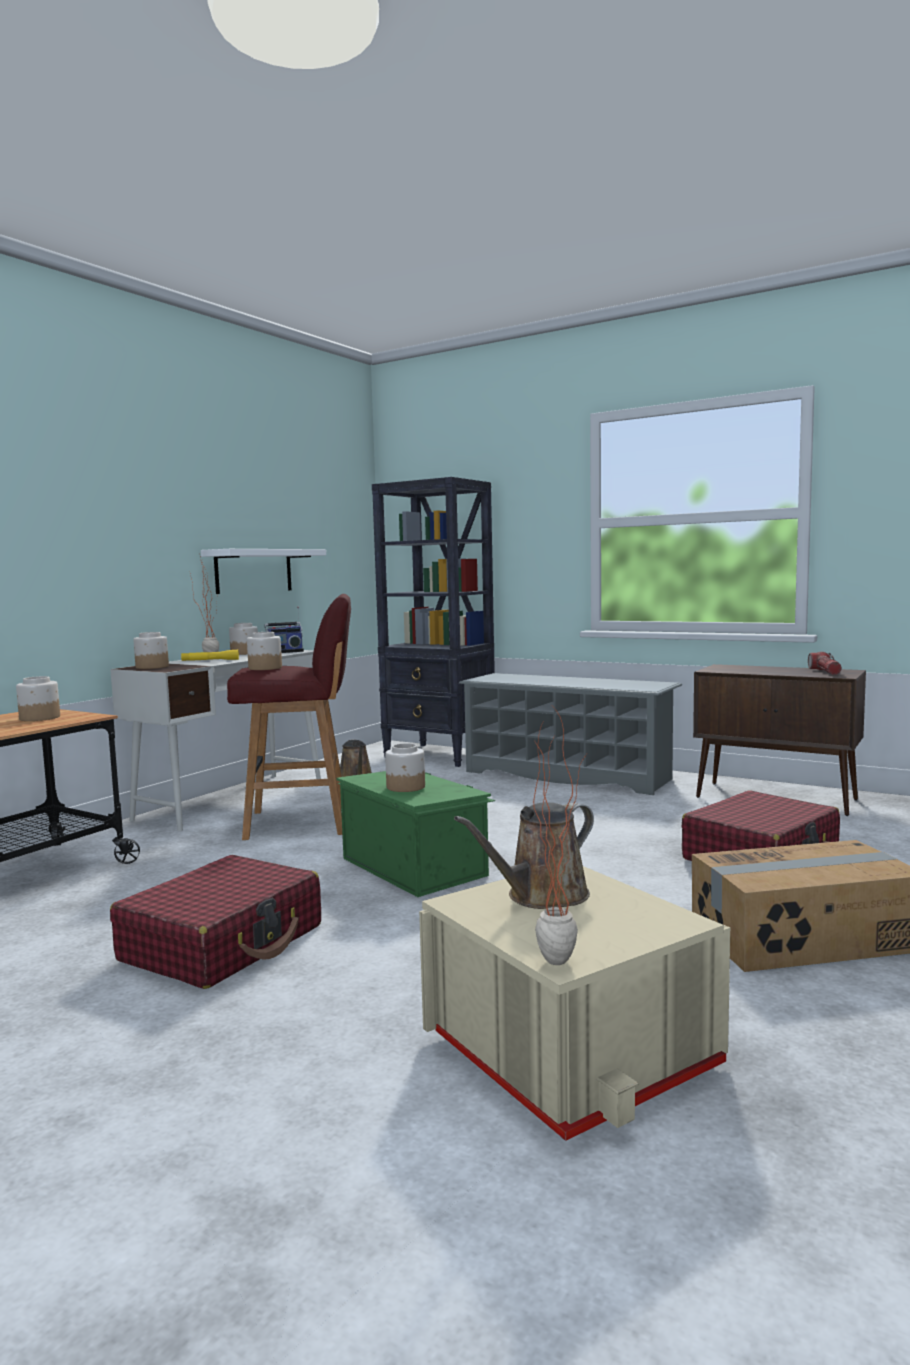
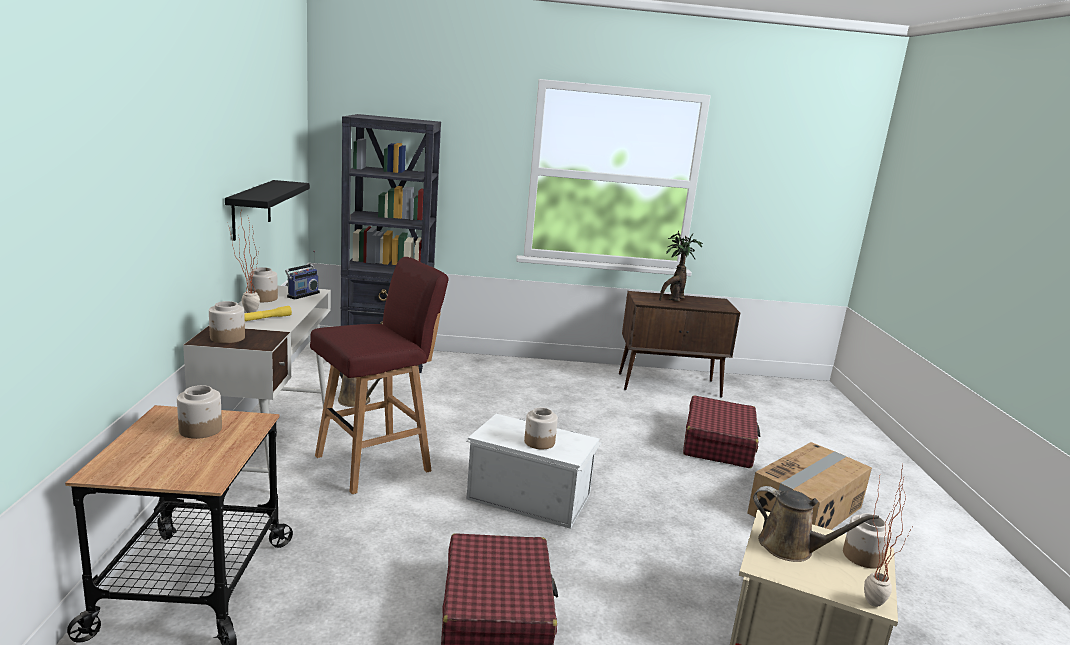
camera: 35 degrees left, 10 degrees up
(253, 571) = (251, 209): white shelf -> black shelf
(264, 668) = (361, 336): jar -> jar (862, 556)
(414, 866) = (529, 496): green storage box -> white storage box
(541, 896) = (791, 548): brown watering can -> brown watering can turned 75 degrees counterclockwise
(568, 775) = (516, 375): grey shoe rack -> none
(768, 669) = (673, 299): none -> potted plant
(825, 672) = (711, 303): flashlight -> none

